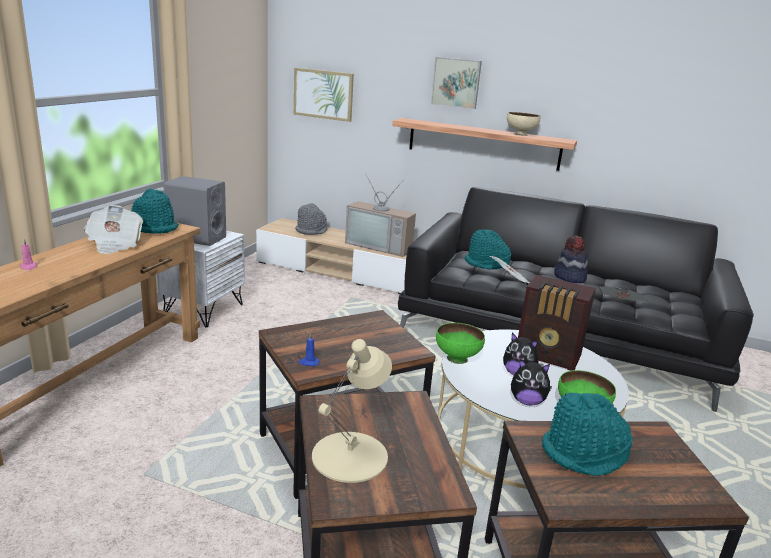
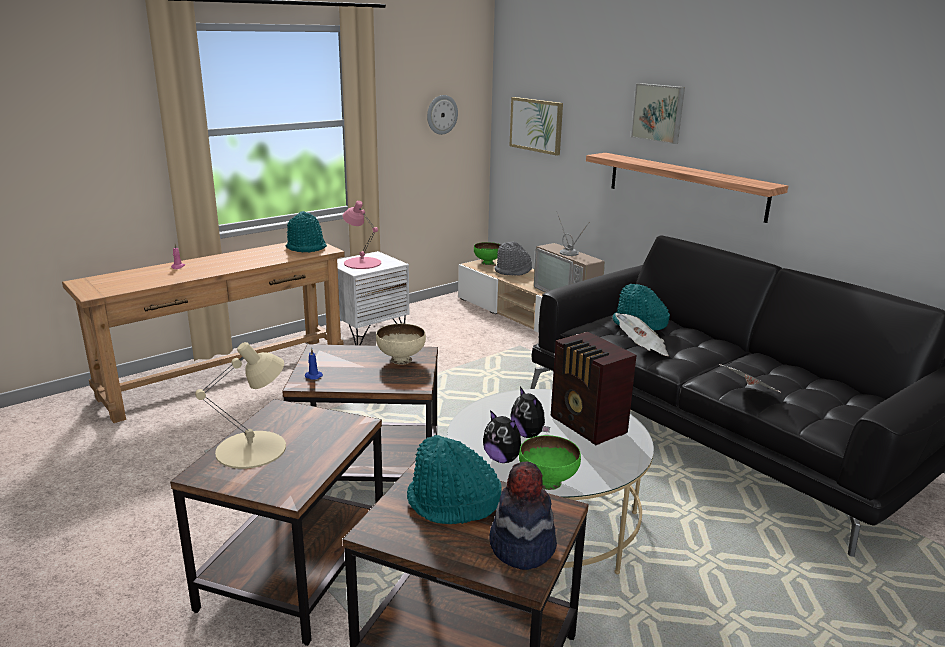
camera: 30 degrees right, 0 degrees up
(114, 244) = (258, 257): newspaper -> none
(197, 238) = (362, 263): grey speaker -> pink table lamp
(233, 84) = (441, 114): none -> wall clock
(457, 359) = (483, 407): green bowl -> green bowl (487, 263)
(520, 134) = (717, 176): beige bowl -> beige bowl (400, 360)
(569, 277) = (729, 354): hat -> hat (521, 546)

